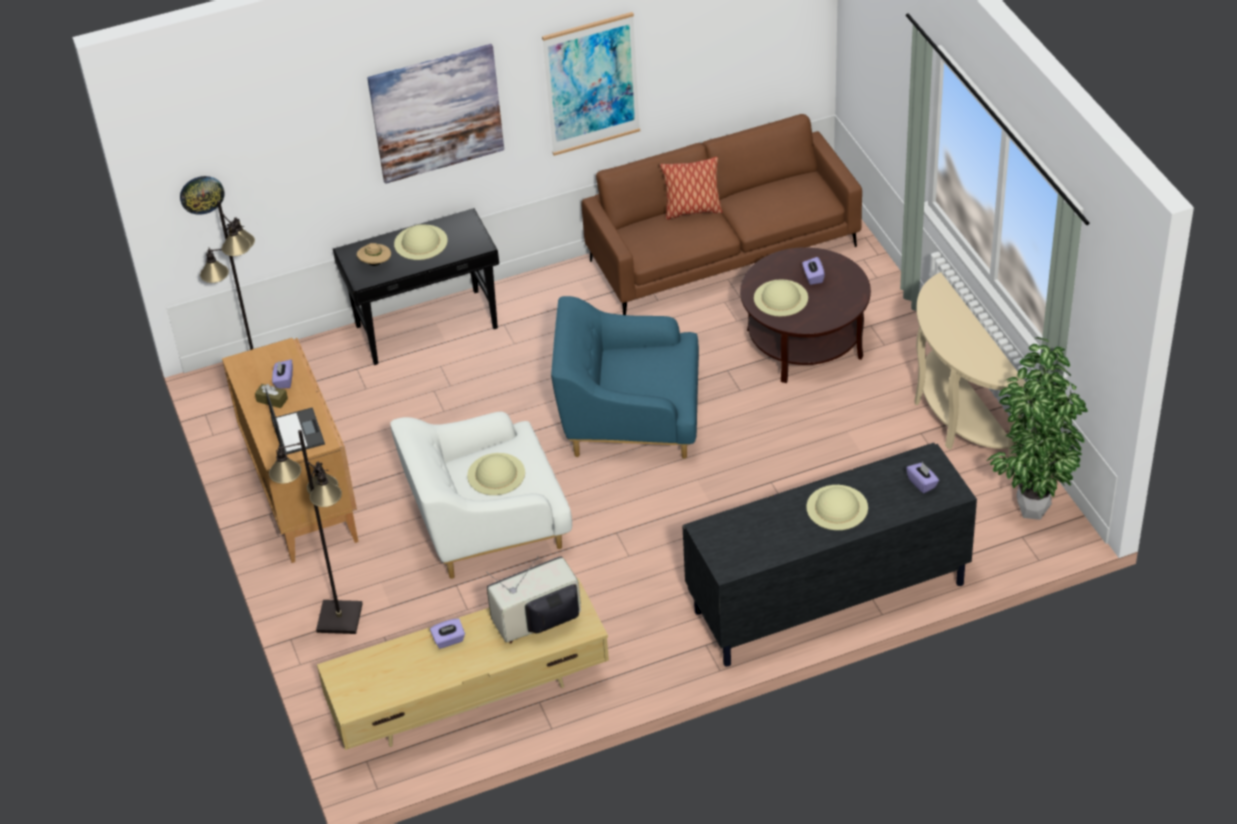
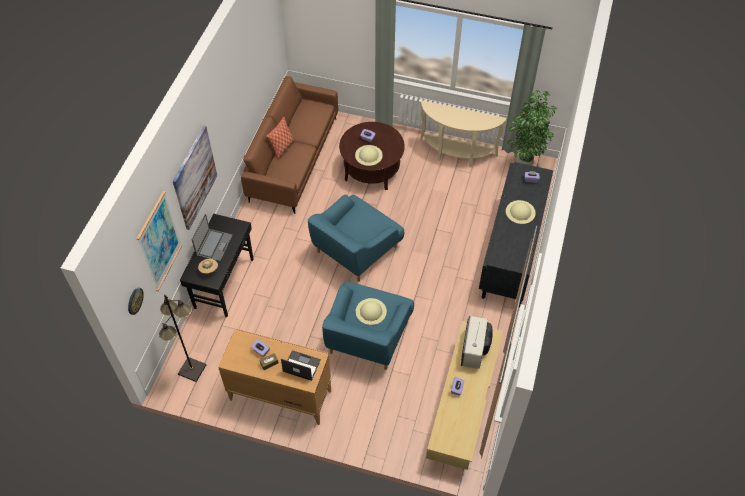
camera: 55 degrees left, 10 degrees up
(339, 617) = (370, 426): black floor lamp -> none
(420, 242) = (214, 245): beige hat -> laptop
(488, 524) = (367, 336): white armchair -> blue armchair
(591, 83) = (232, 117): picture -> picture (159, 242)

